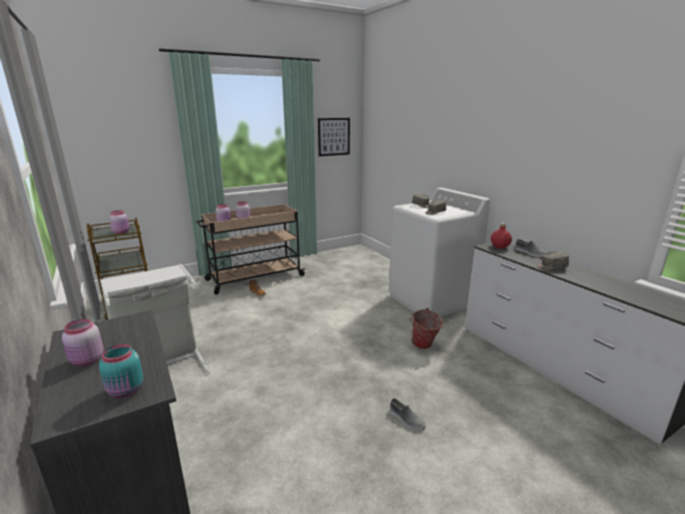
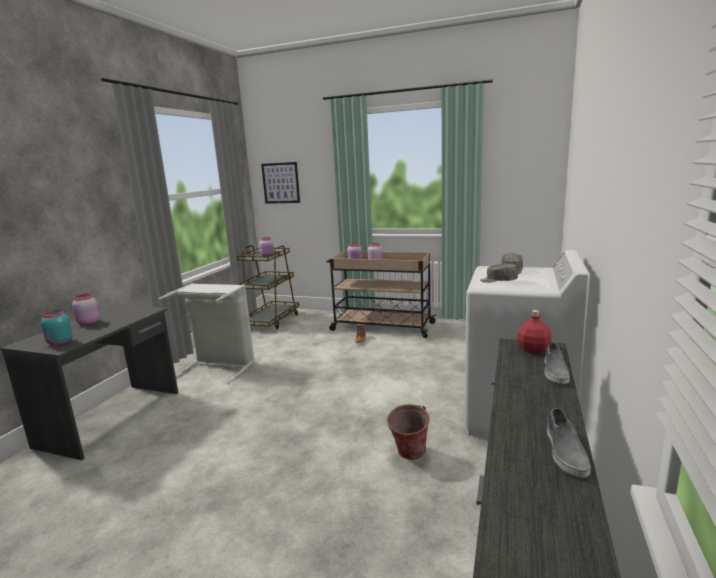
camera: 50 degrees right, 5 degrees down
(334, 136) = (516, 175): picture -> picture (281, 183)
(406, 419) = (264, 501): grey shoe -> grey shoe (565, 451)
(551, 266) = (525, 396): grey cap -> none

